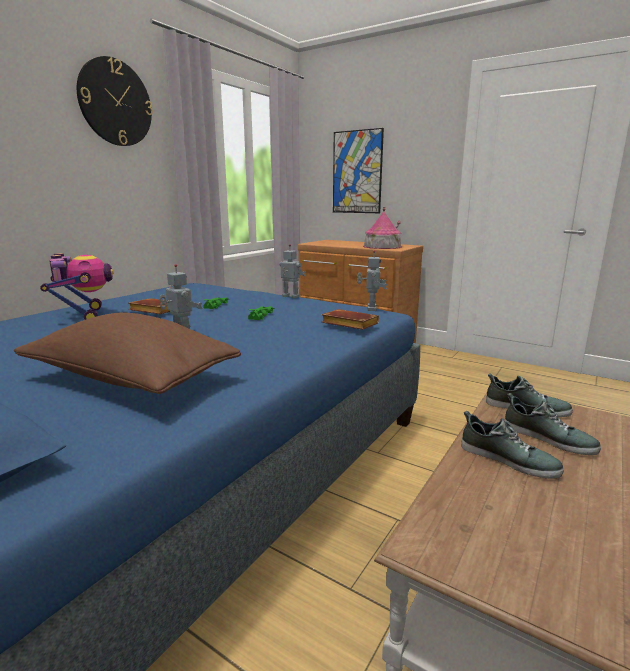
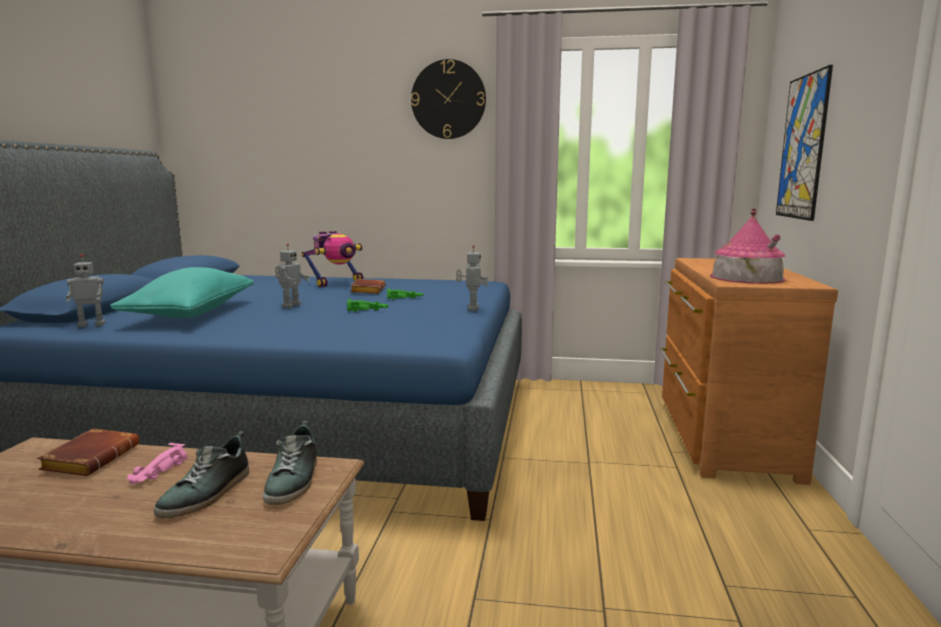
camera: 65 degrees right, 5 degrees down
(131, 380) = (191, 313): brown pillow -> turquoise pillow
(348, 324) = (362, 334): brown book -> brown book (91, 458)
(370, 308) = (454, 335): toy robot -> toy robot (92, 325)
(508, 459) = (157, 472): shoe -> pink toy car

